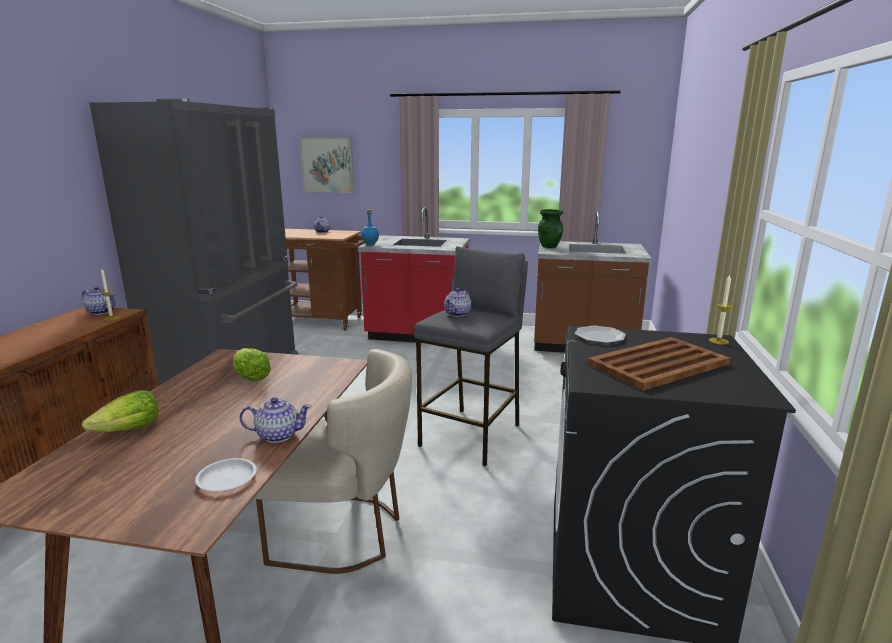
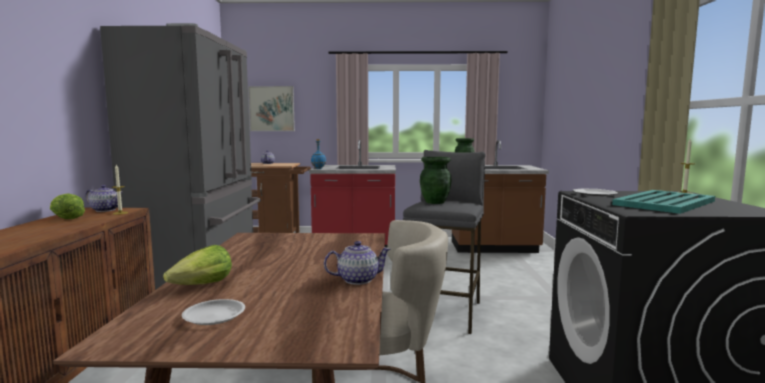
camera: 10 degrees left, 10 degrees down
(226, 478) = (341, 310): white plate -> white plate (213, 316)
(250, 376) = (288, 247): lettuce -> lettuce (66, 218)
(458, 314) = (435, 202): teapot -> green vase
(657, 364) = (663, 203): brown tray -> turquoise tray

